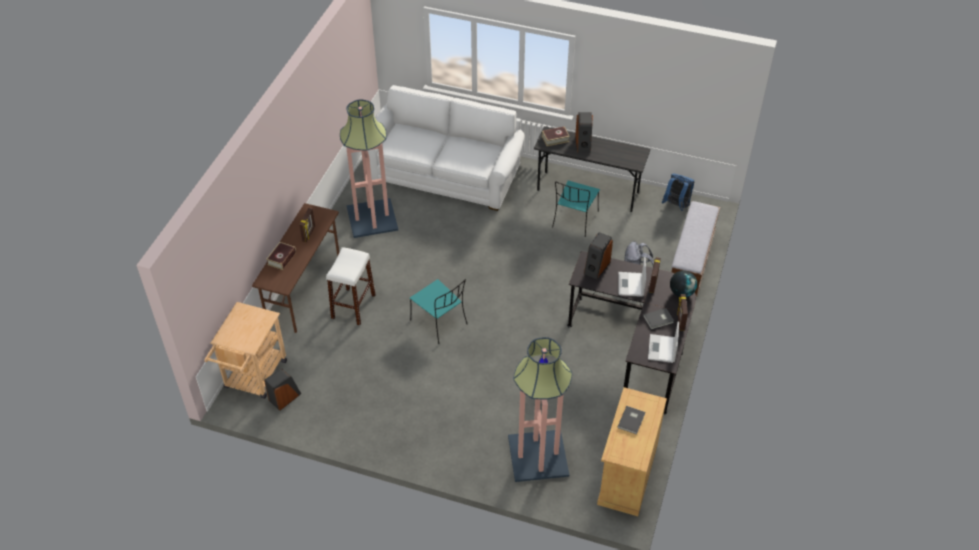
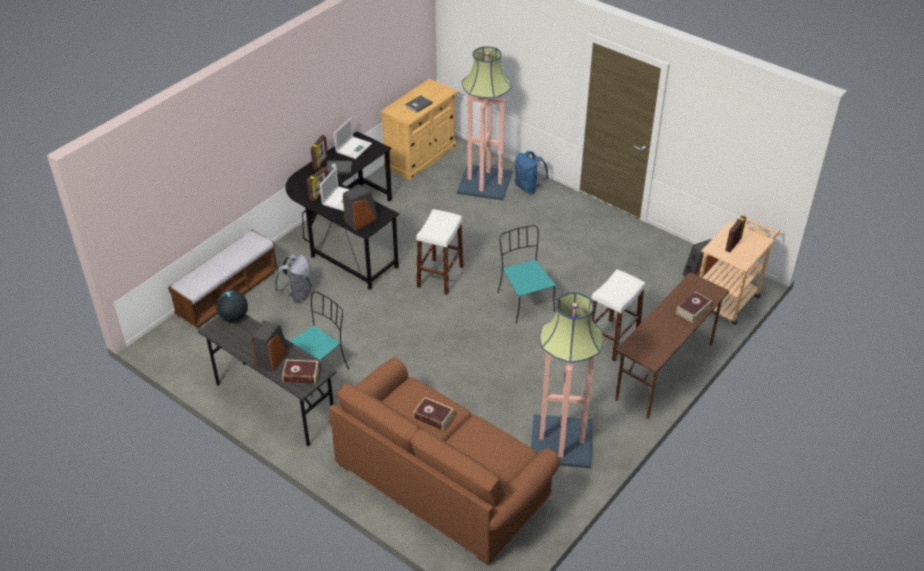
camera: 160 degrees left, 5 degrees down
(309, 234) = (656, 330): picture frame -> picture frame (733, 244)
(445, 174) = (441, 481): white sofa -> brown sofa
(455, 152) = (433, 417): none -> book
(525, 326) = (440, 277): none -> white stool
(676, 205) = (188, 356): blue backpack -> blue backpack (528, 188)
(681, 292) = (299, 182): globe -> globe (234, 317)

